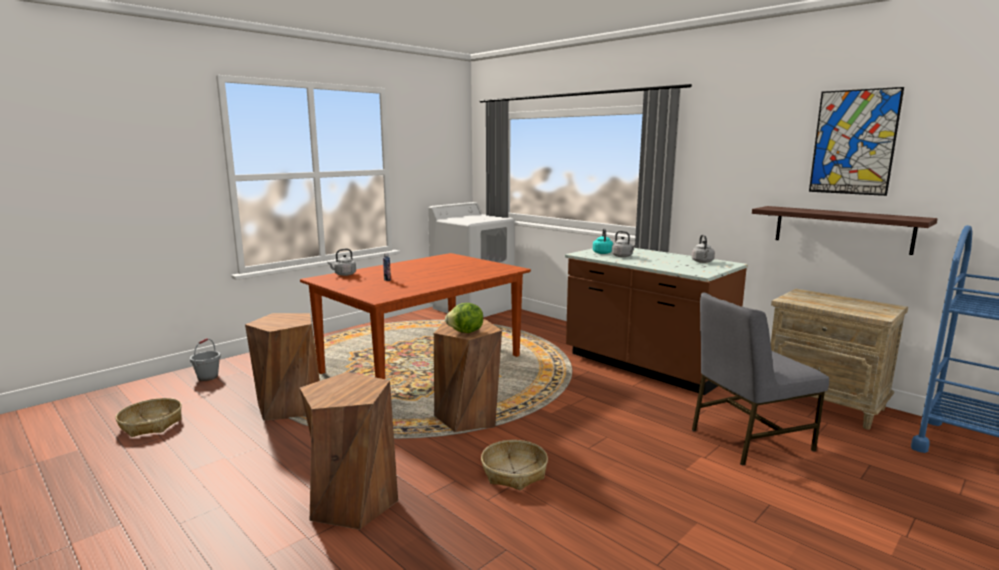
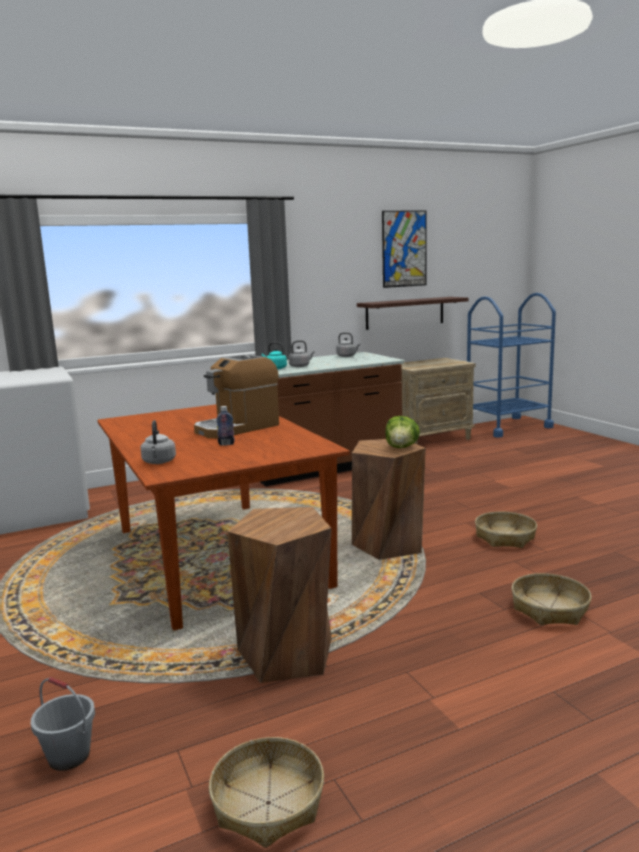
camera: 70 degrees left, 0 degrees up
(353, 502) = (549, 609): brown stool -> basket
(433, 276) = (237, 428): none -> coffee machine
(748, 439) = (472, 465): grey chair -> none

